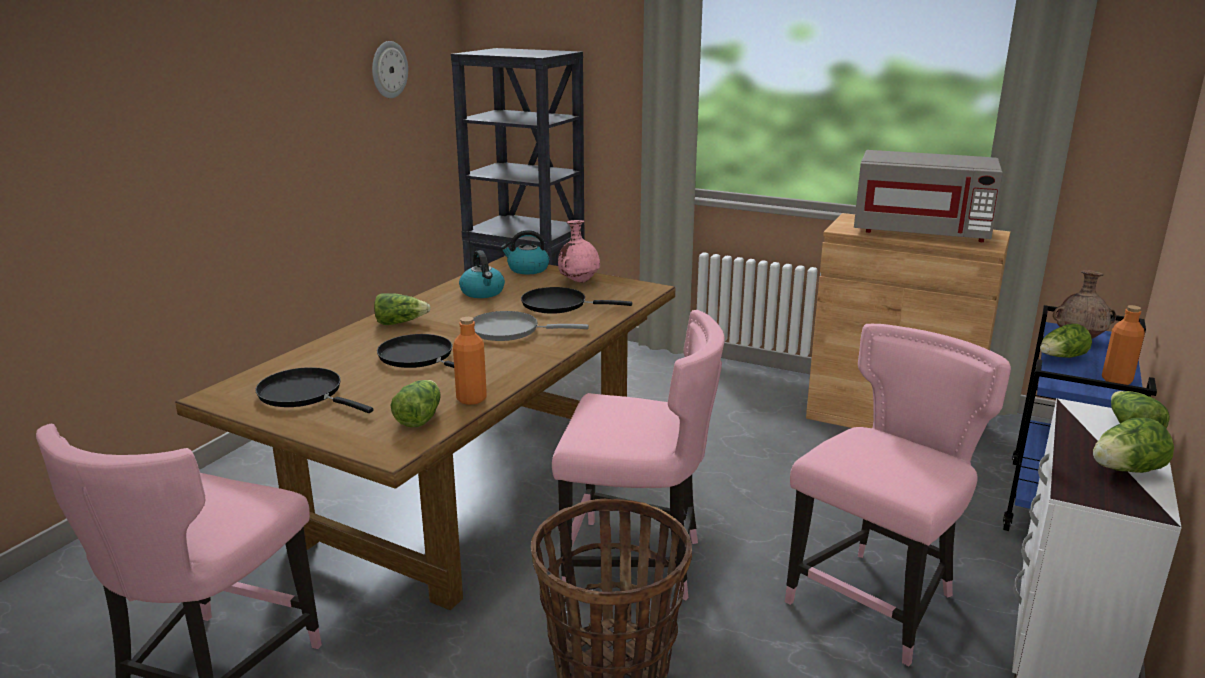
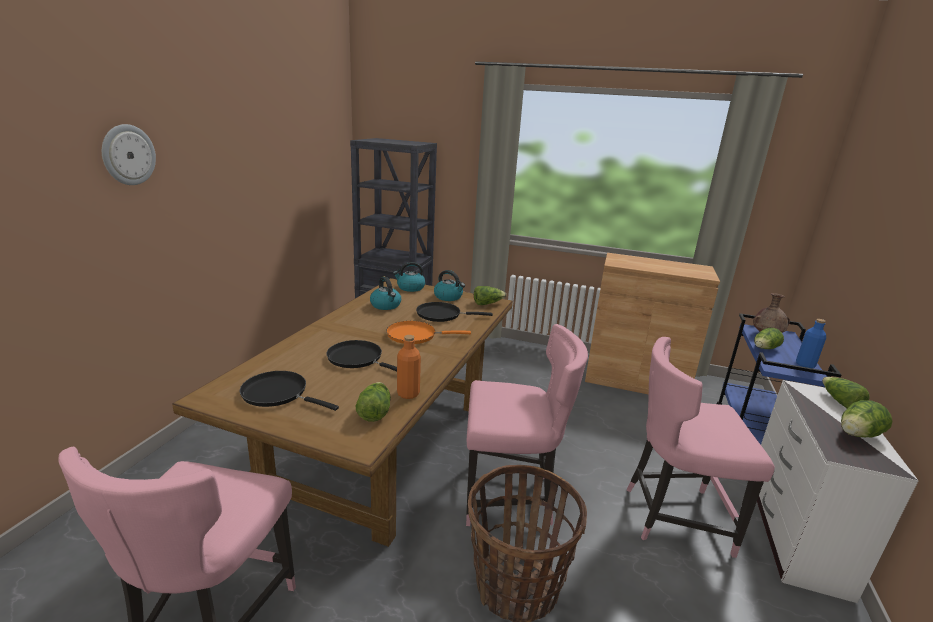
camera: 10 degrees left, 0 degrees up
(388, 69) = (307, 149): wall clock -> wall clock (128, 155)
(400, 323) = (334, 330): lettuce -> lettuce (487, 303)
(509, 331) = (415, 335): grey frying pan -> orange frying pan
(579, 281) = (448, 297): pink vase -> kettle
(877, 601) = (673, 516): pink chair -> pink chair turned 120 degrees counterclockwise
(921, 232) = (662, 266): grey microwave -> none
(1116, 380) = (805, 365): orange bottle -> blue bottle

